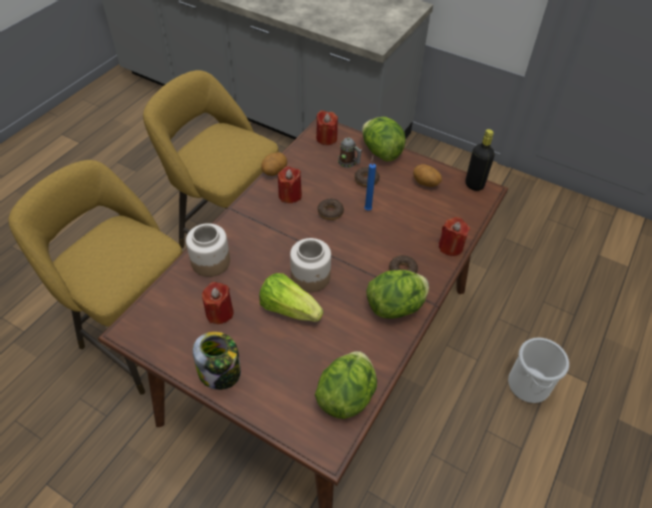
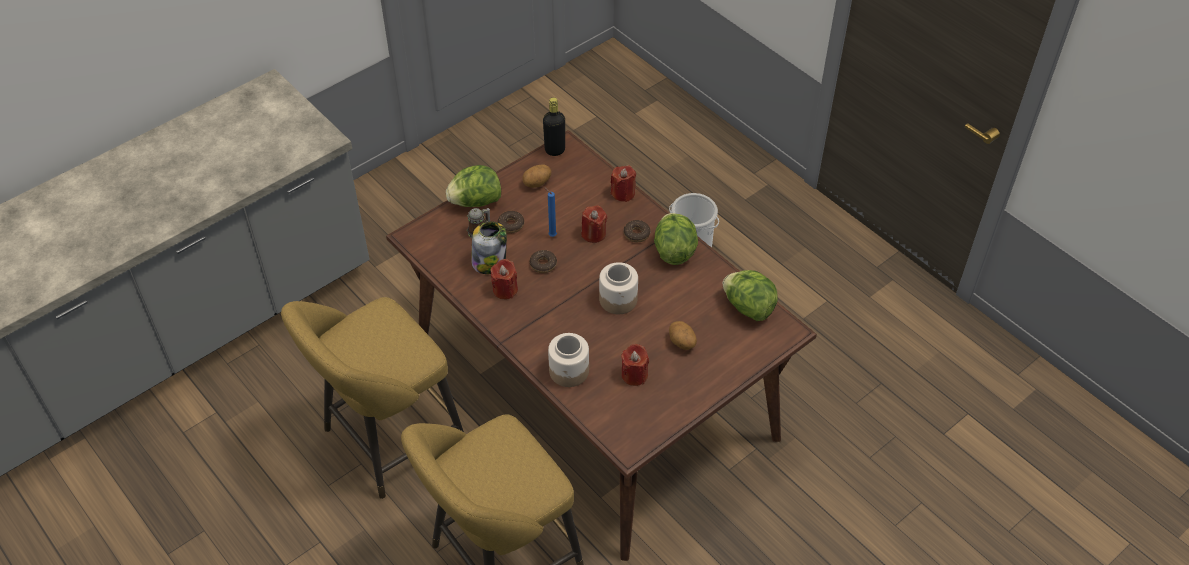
camera: 70 degrees left, 0 degrees up
(220, 373) = (699, 386): jar -> jar (489, 261)
(274, 172) = (463, 294): potato -> potato (681, 343)
(289, 309) = (649, 324): lettuce -> none
(326, 138) = (431, 238): red candle -> red candle (593, 234)

